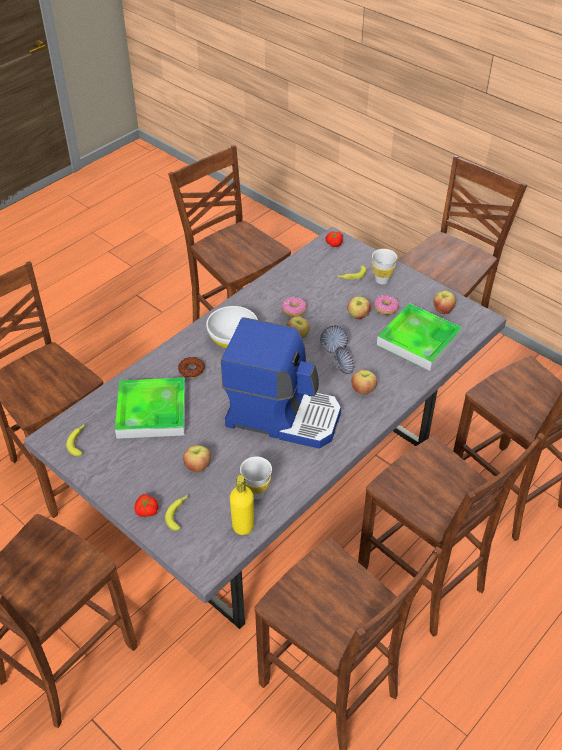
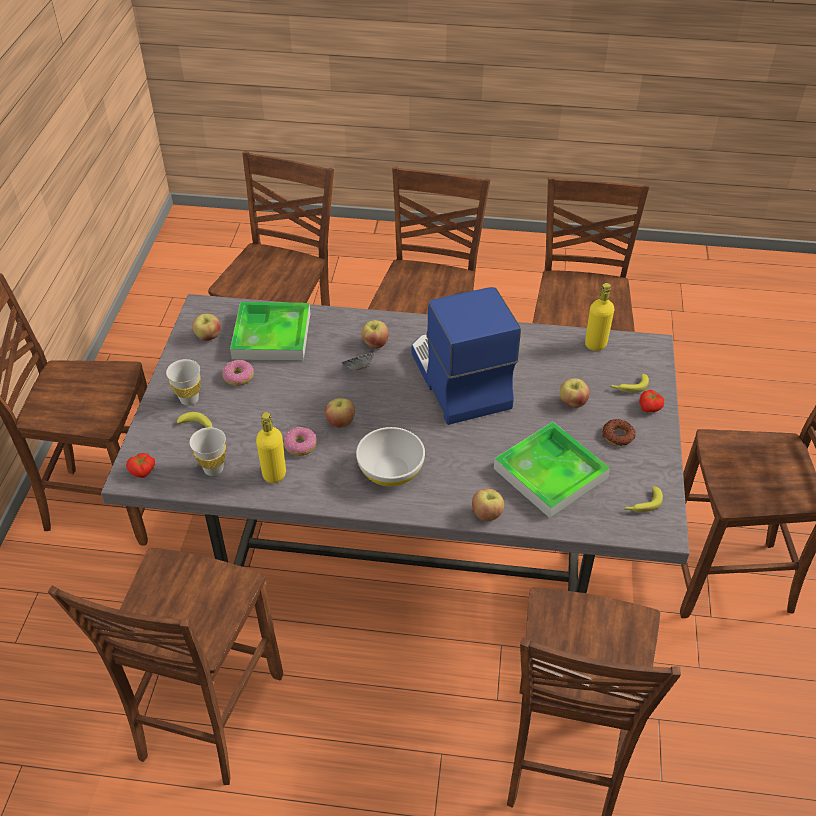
camera: 125 degrees left, 0 degrees up
(191, 370) = (467, 477): donut -> donut (618, 435)
(256, 492) = (557, 353): white cup -> white cup (213, 469)
(280, 290) = (274, 474): none -> yellow bottle
(333, 347) = (334, 388): bowl -> none
(358, 316) = (268, 392): apple -> apple (487, 514)

